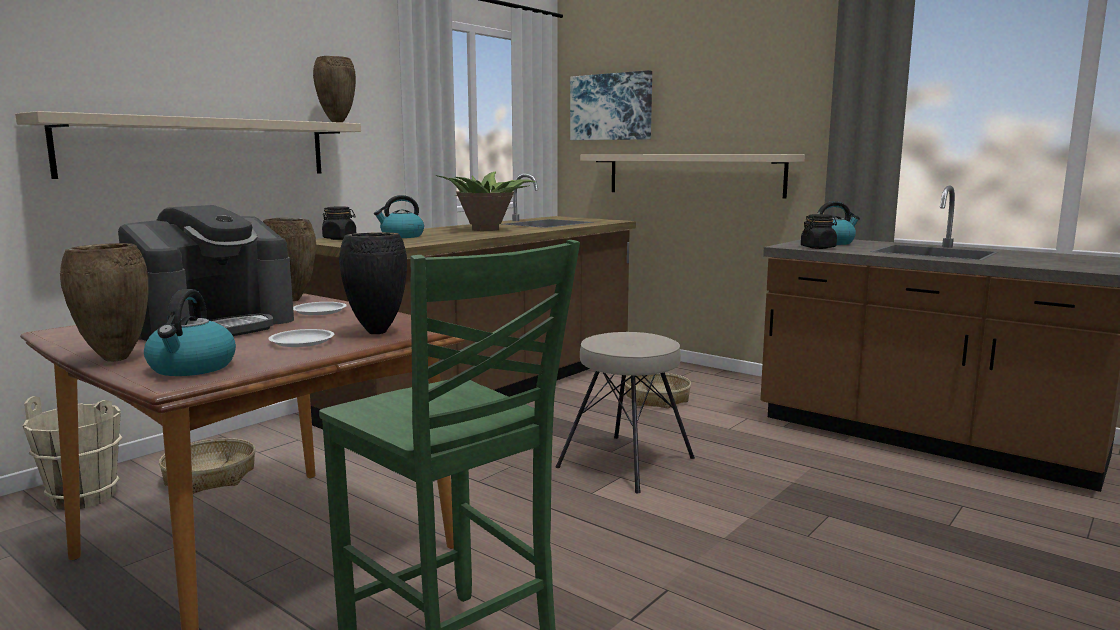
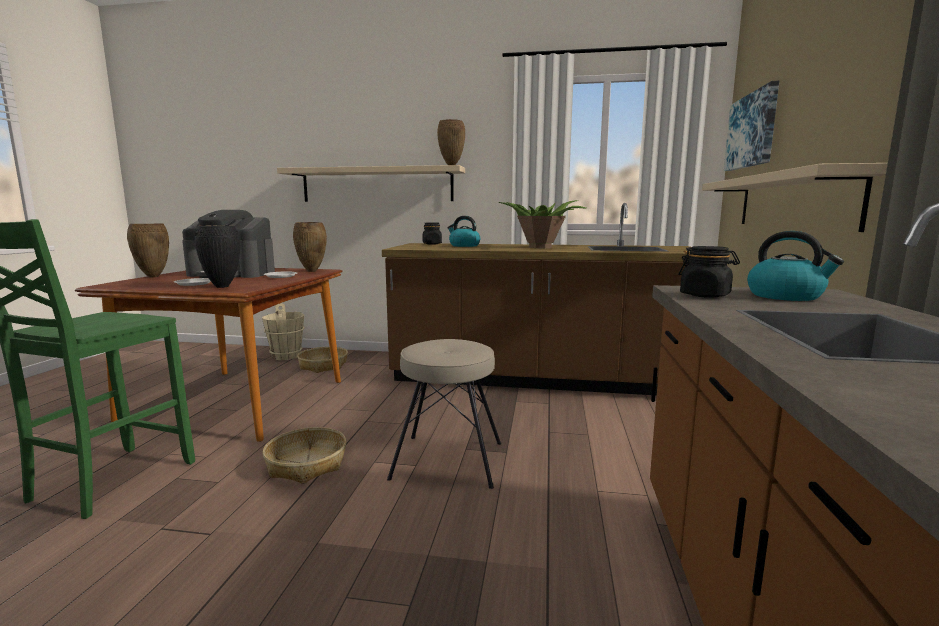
camera: 60 degrees right, 0 degrees up
(192, 368) = (133, 283): kettle -> none
(656, 399) = (622, 437): basket -> basket (307, 464)

